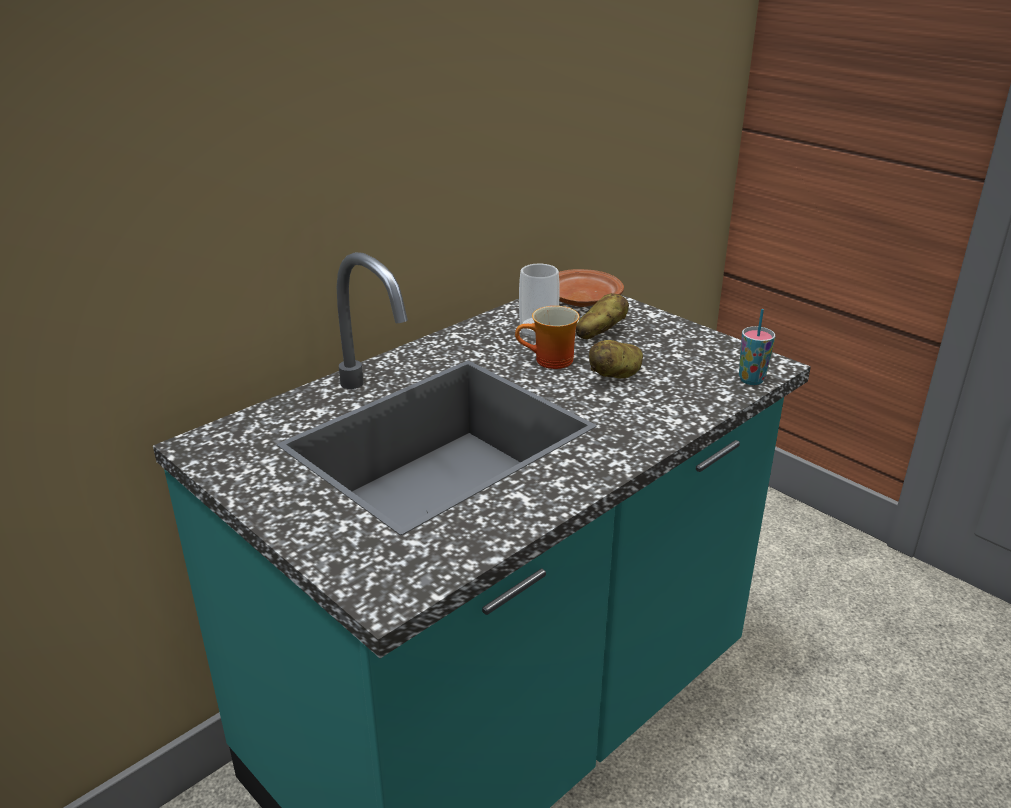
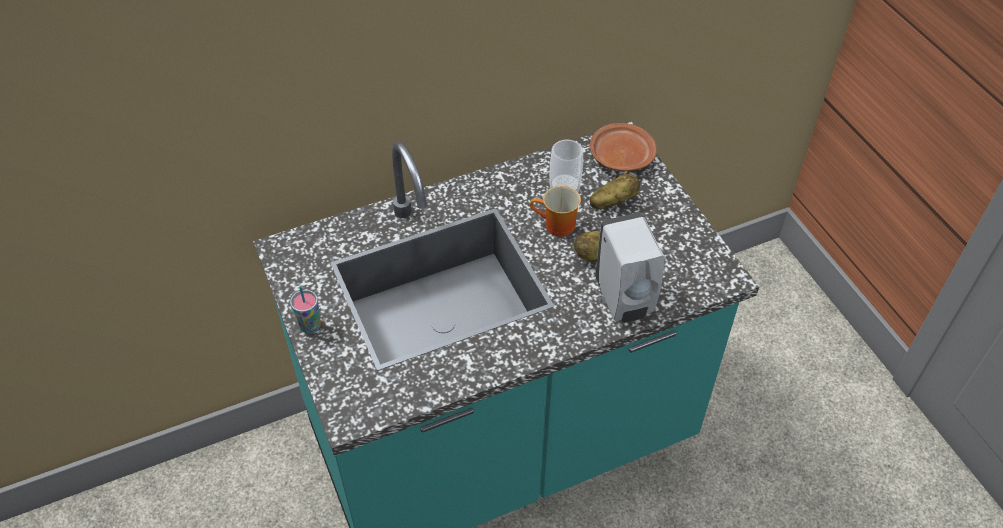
camera: 20 degrees right, 20 degrees up
(676, 405) = (624, 301): none -> white soap dispenser
(751, 380) = (699, 290): cup -> cup (310, 326)

